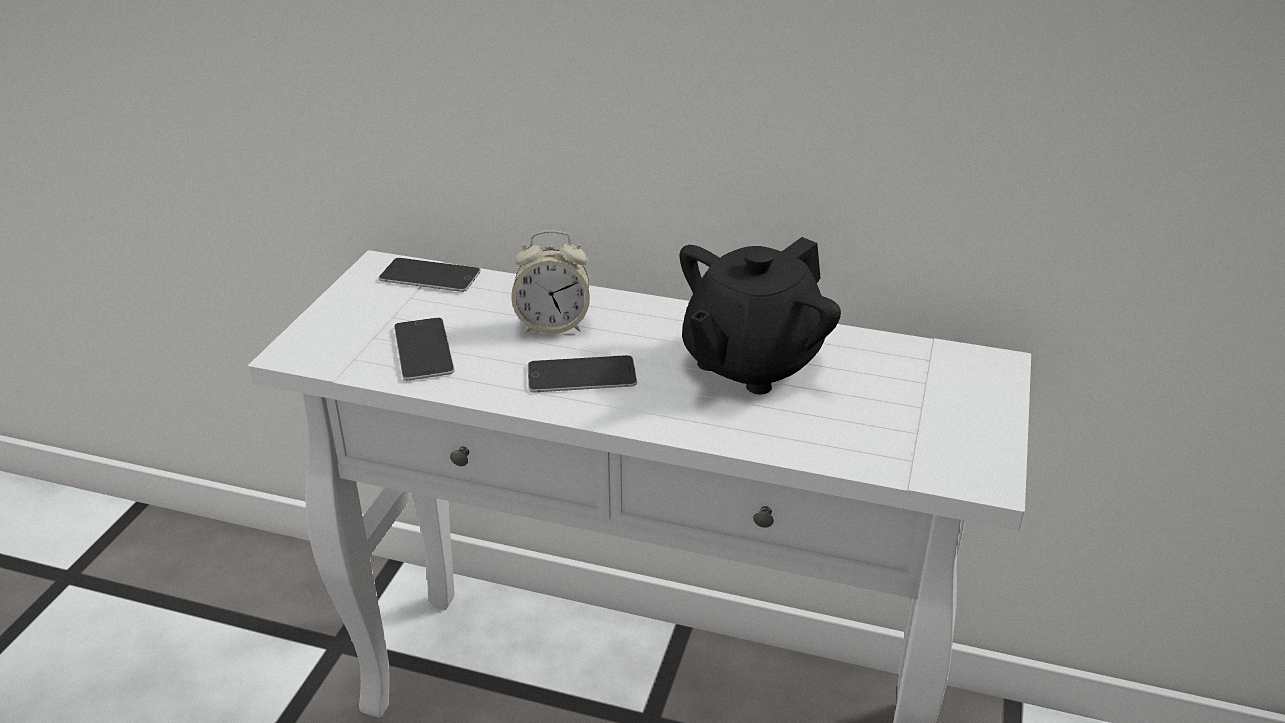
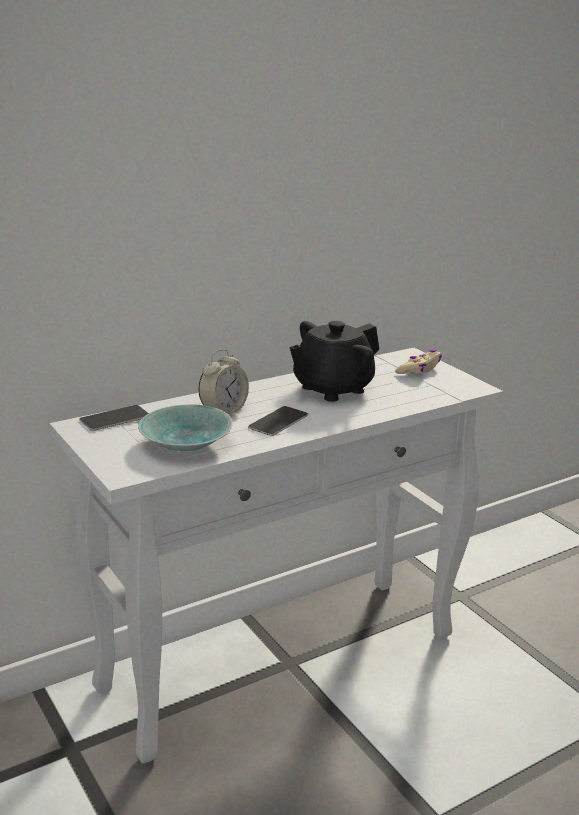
camera: 50 degrees left, 10 degrees down
(423, 349) = (186, 444): phone -> turquoise bowl
(750, 362) = (332, 389): black teapot -> black teapot turned 60 degrees clockwise
(952, 396) = (419, 369): none -> beige game controller

